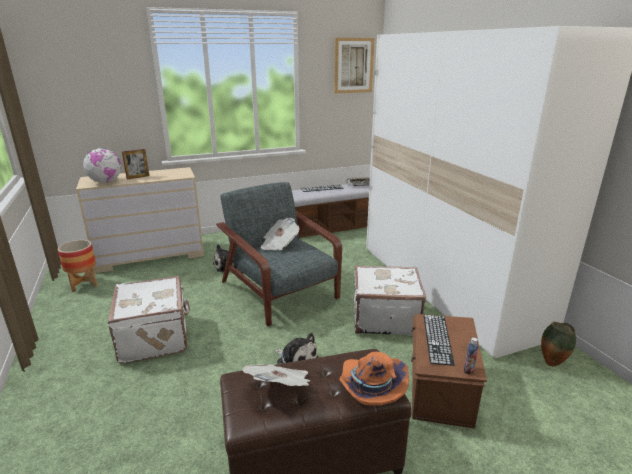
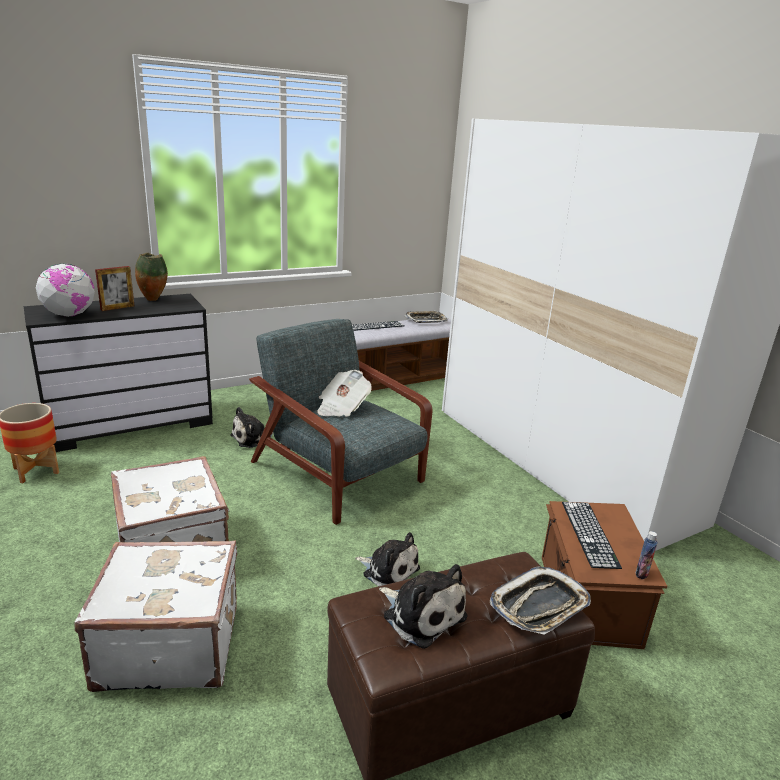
camera: 10 degrees left, 0 degrees up
(151, 255) = (131, 424): beige dresser -> black dresser
(280, 388) = (421, 614): newspaper -> plush toy
(353, 65) = (418, 156): picture -> none
(370, 388) = (539, 606): orange hat -> tray
(384, 318) = (491, 507): white suitcase -> white suitcase (169, 644)
(551, 363) = (713, 558): vase -> vase (154, 300)

